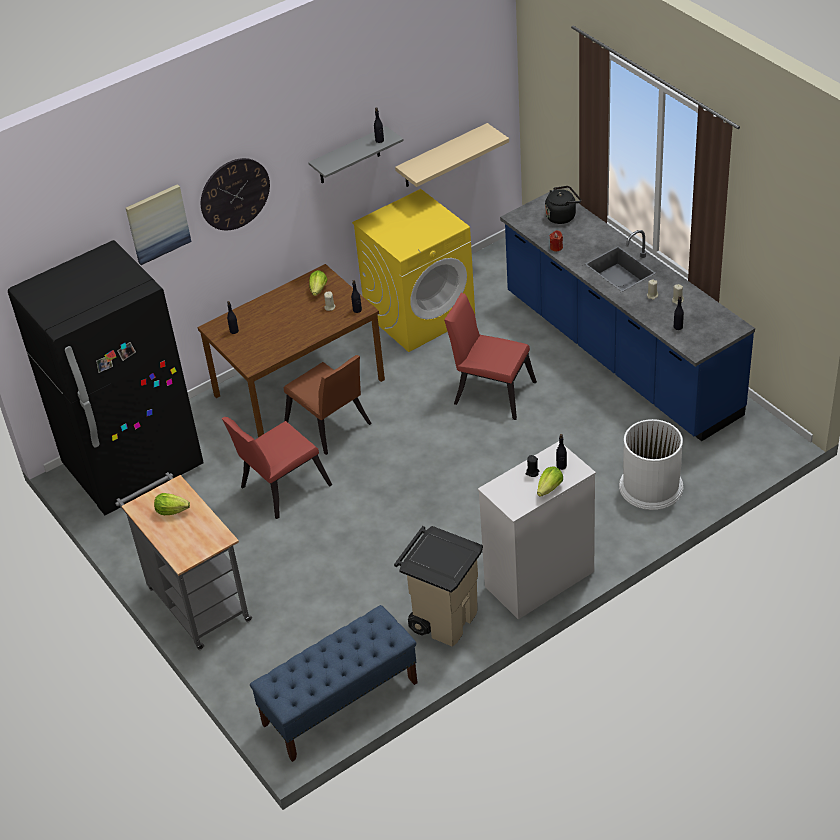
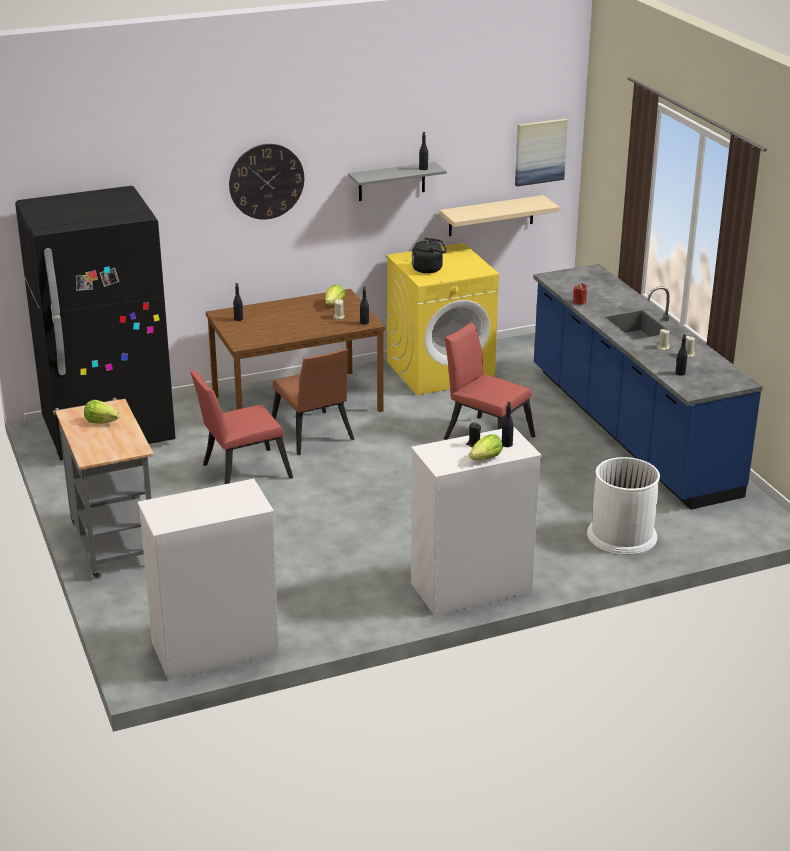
camera: 10 degrees right, 15 degrees down
(157, 223) = (182, 186): picture -> picture (540, 151)
(340, 704) = (214, 648): blue bench -> white dresser
(444, 619) = (356, 601): beige trash can -> none
(562, 216) = (595, 282): black kettle -> black kettle (429, 269)

